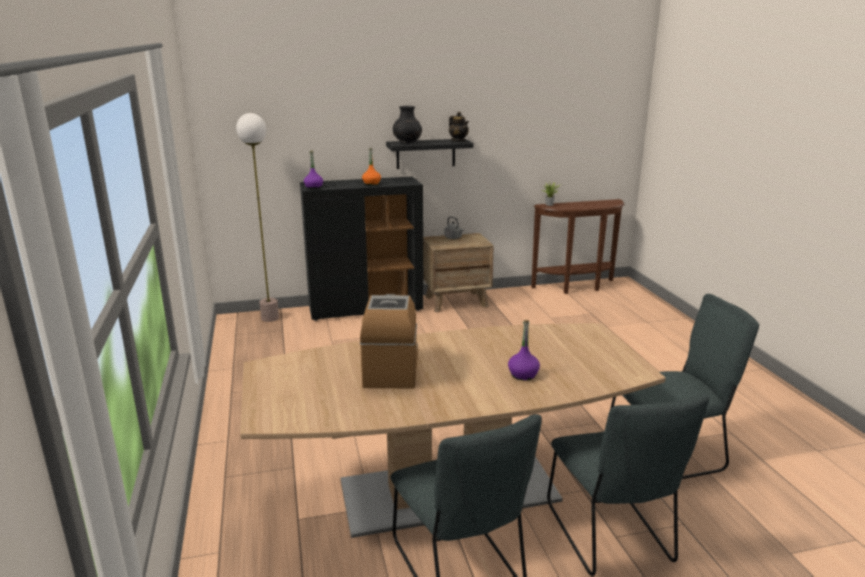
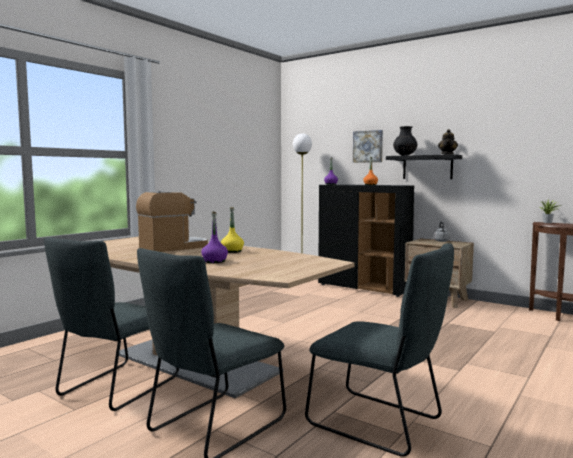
camera: 50 degrees right, 15 degrees down
(346, 128) = (368, 146): none -> picture
(470, 348) = (232, 251): none -> yellow bottle

